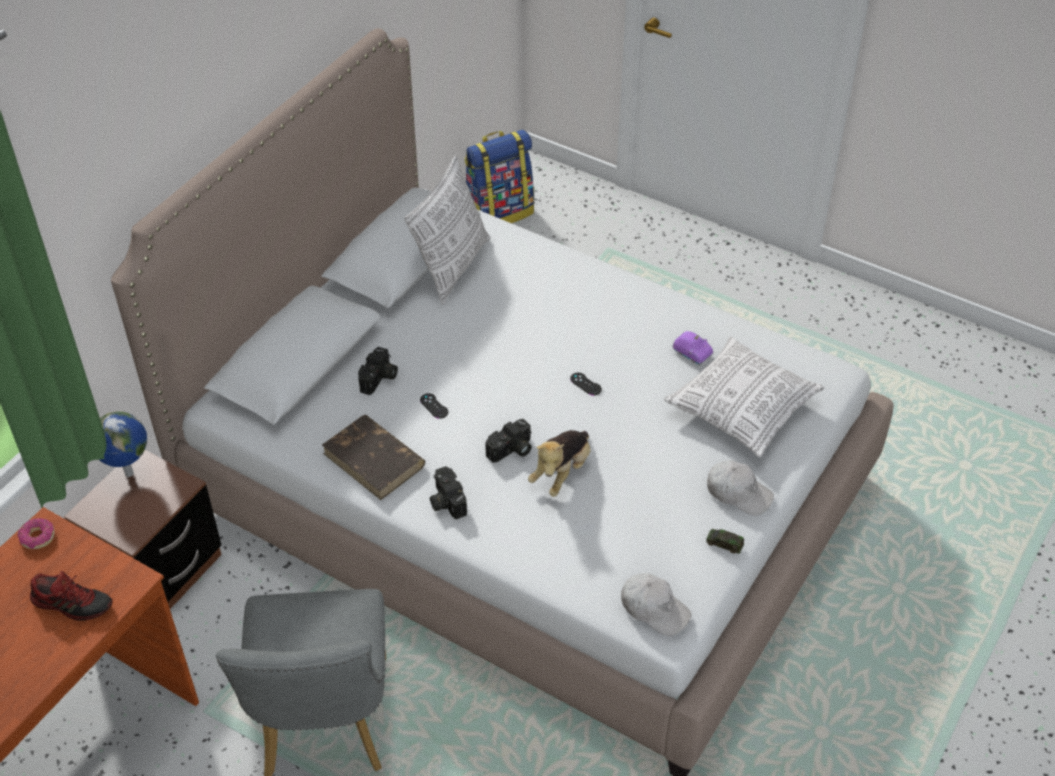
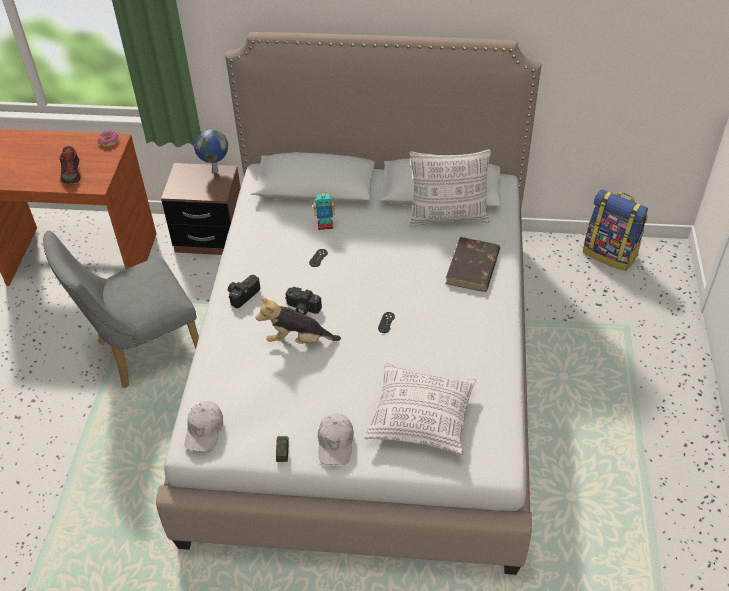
camera: 65 degrees right, 0 degrees up
(374, 460) = (257, 250): brown book -> brown book (472, 267)
(379, 379) = (325, 225): camera -> toy robot
(692, 353) = (458, 369): purple toy car -> none

